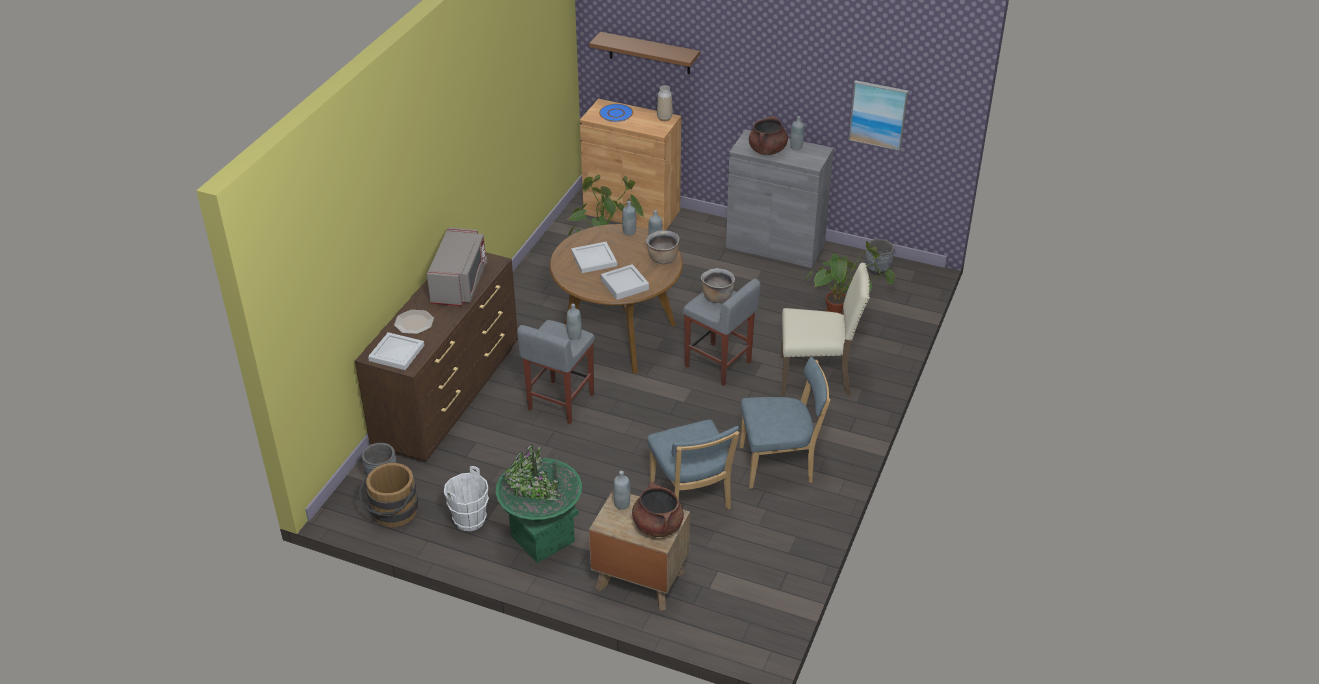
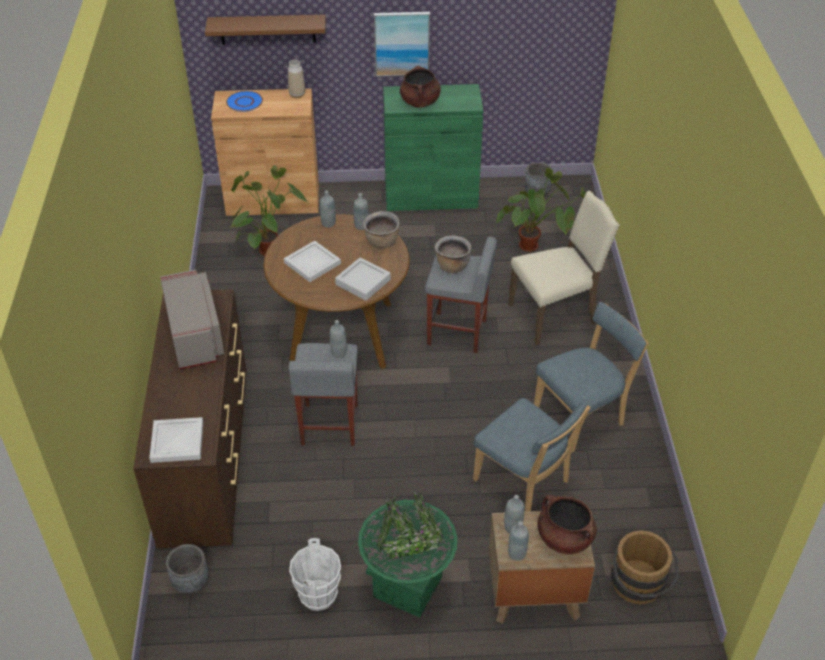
camera: 25 degrees left, 5 degrees up
(392, 514) = (229, 622): brown bucket -> brown bucket (638, 587)
(414, 323) = (174, 398): plate -> none
(775, 245) = (431, 195): grey cabinet -> green cabinet
(796, 147) = (444, 92): grey bottle -> grey bottle (516, 553)
(878, 114) = (522, 40): picture -> picture (402, 43)

